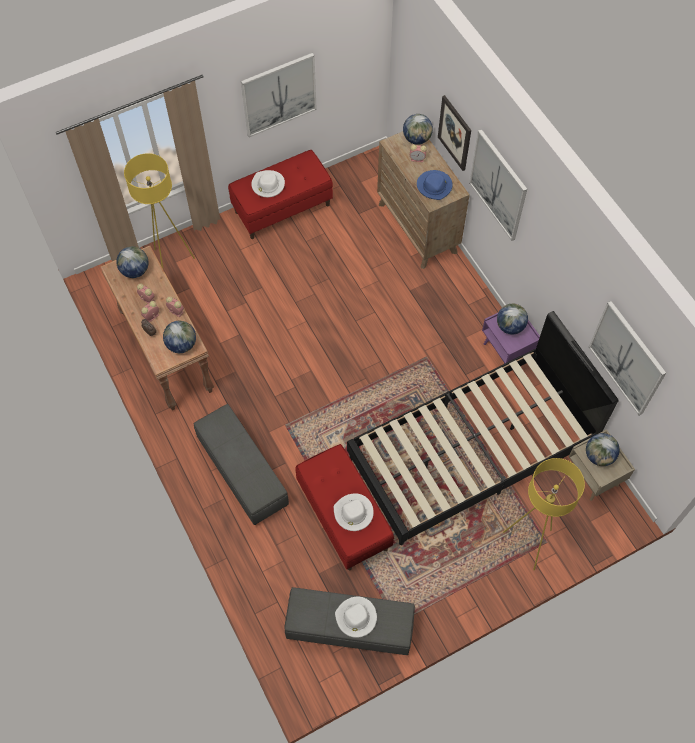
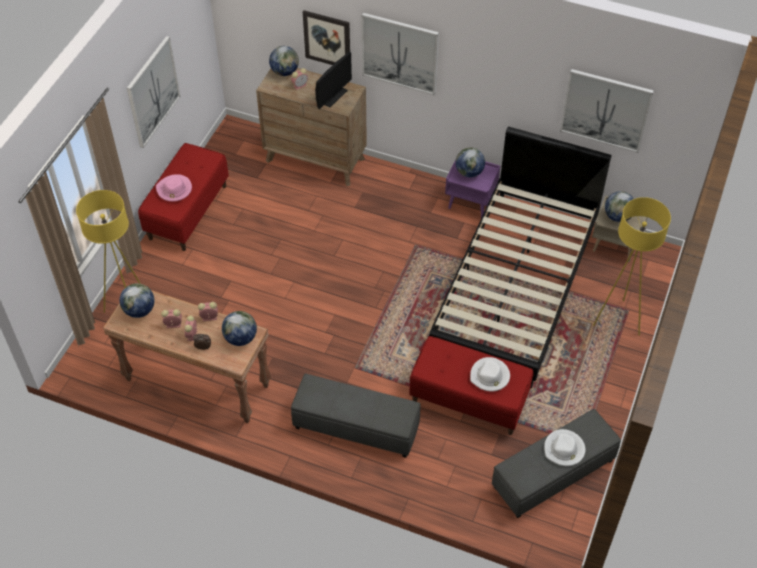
camera: 40 degrees left, 10 degrees down
(268, 185) = (174, 190): white hat -> pink hat
(434, 186) = (333, 96): blue hat -> monitor

